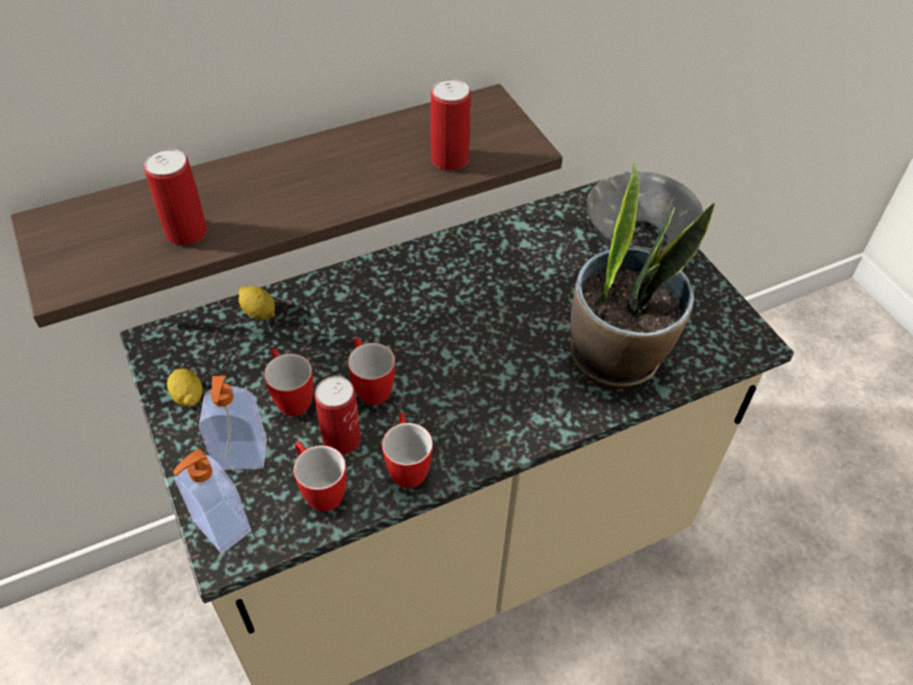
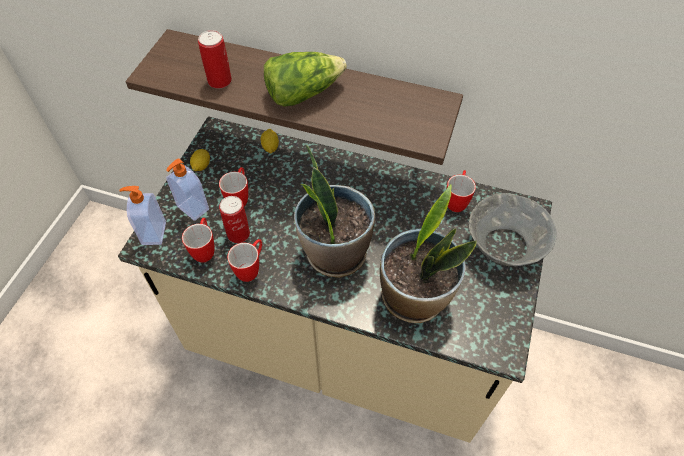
camera: 45 degrees right, 5 degrees up
(320, 182) = (303, 93): none -> lettuce
(370, 386) = (277, 219): mug -> mug (457, 201)
(450, 159) = (379, 121): can -> none
(482, 374) = (335, 253): none -> potted plant

